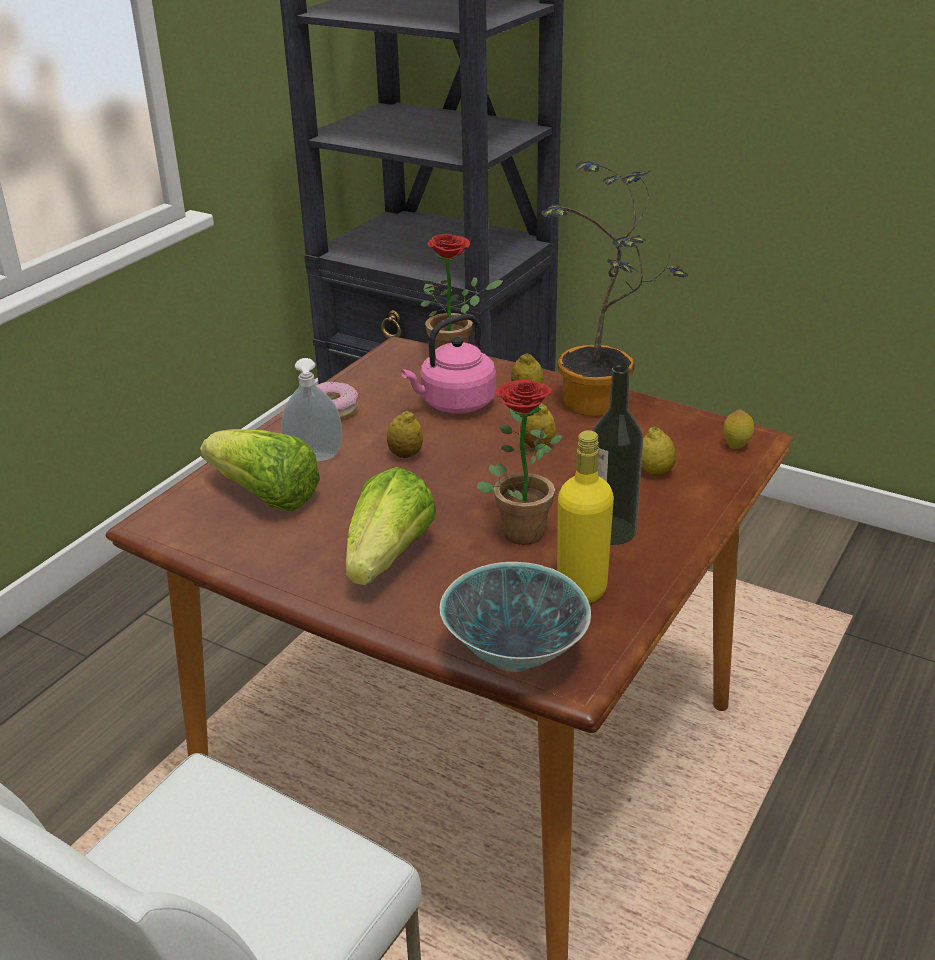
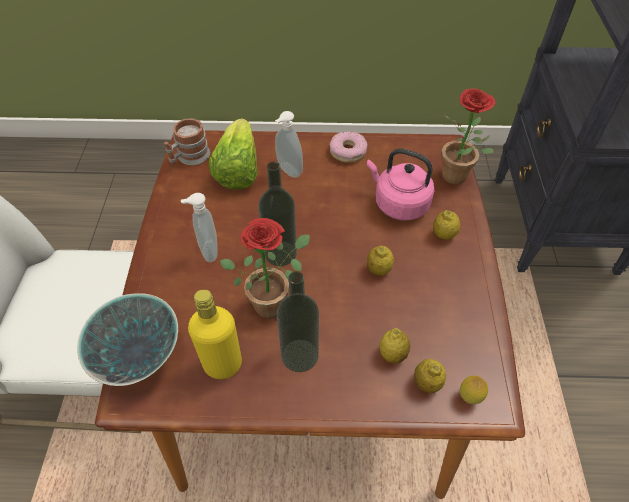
camera: 60 degrees right, 20 degrees up
(188, 531) = (189, 157): none -> mug
(389, 557) = (207, 251): lettuce -> soap dispenser
(405, 455) = (320, 208): lemon -> lemon (426, 383)
(448, 503) = (280, 253): none -> bottle
(603, 404) = (464, 285): potted plant -> none

